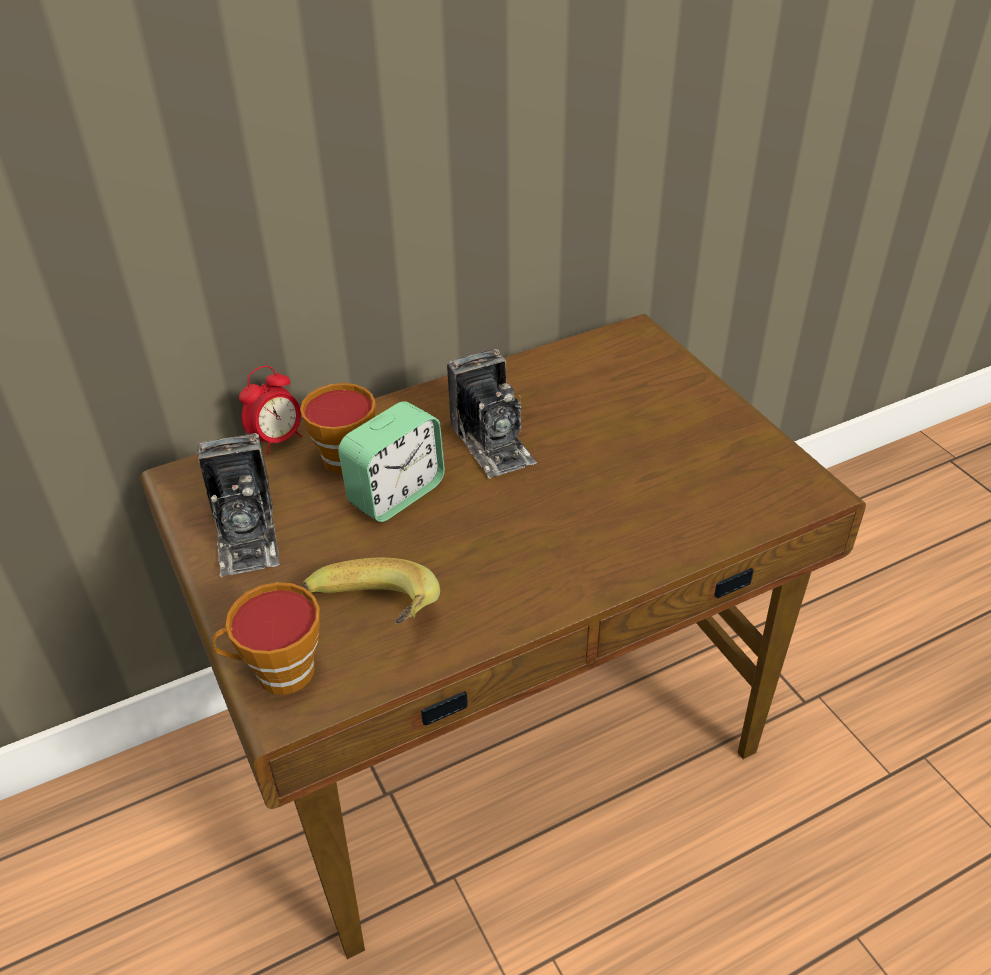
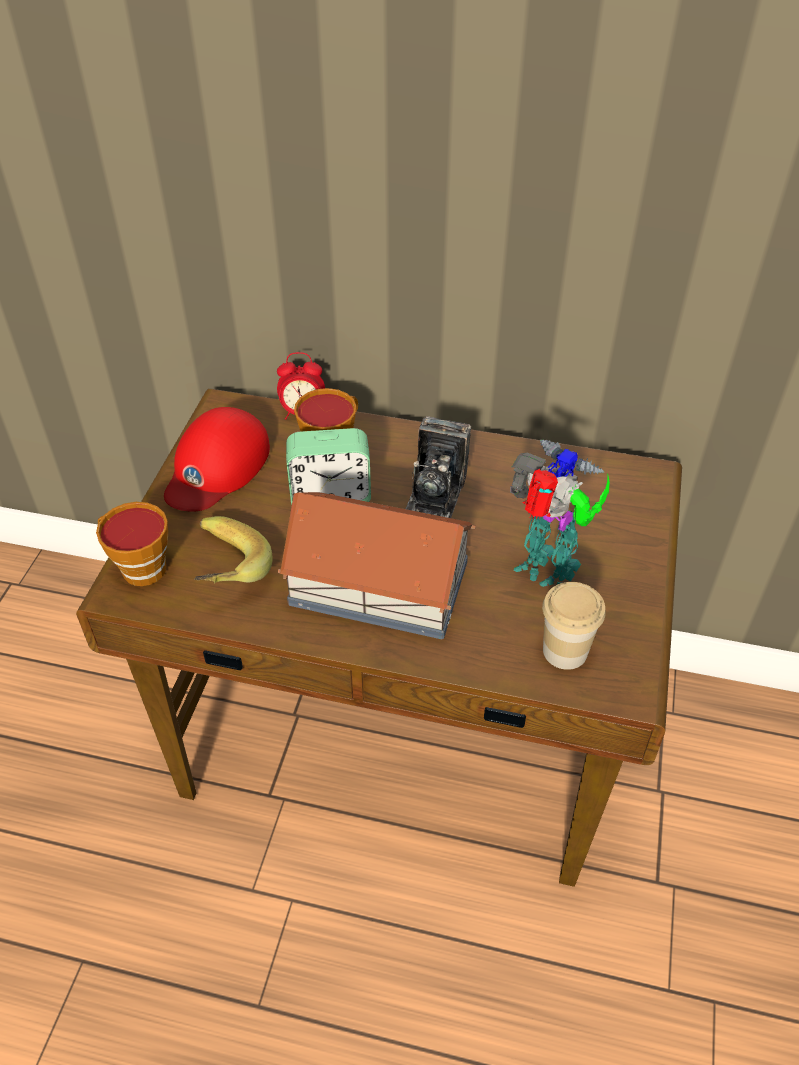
camera: 40 degrees right, 5 degrees up
(246, 534) = (216, 467): camera -> red cap
(528, 536) = (377, 581): none -> toy house
(655, 447) = (547, 575): none -> toy robot
(738, 493) = (565, 651): none -> cup

